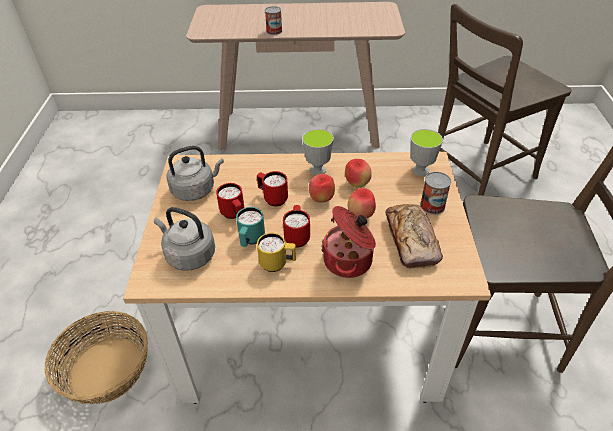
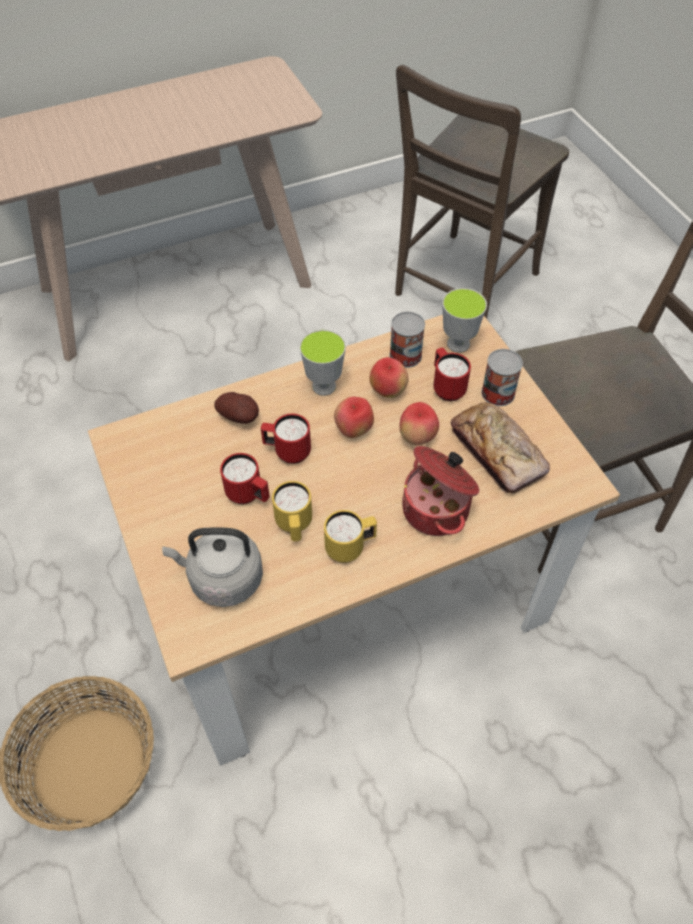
camera: 25 degrees left, 10 degrees up
(195, 190) = (168, 475): grey kettle -> none
(250, 240) = (294, 526): turquoise mug -> yellow mug
(257, 172) = (240, 417): none -> potato
(274, 31) = (120, 155): can -> can (405, 355)
(297, 236) = (353, 498): red mug -> red mug (446, 387)

